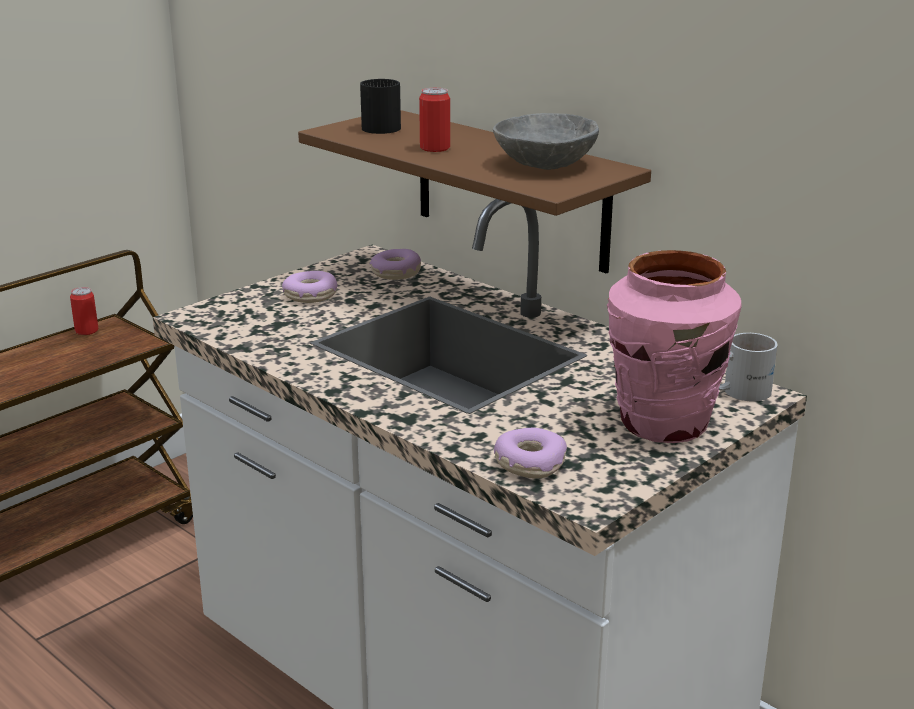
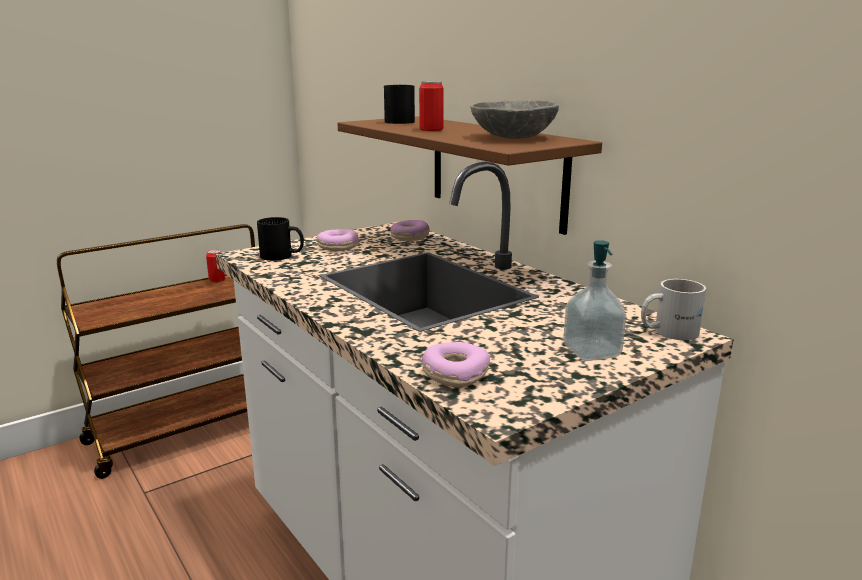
camera: 10 degrees right, 5 degrees down
(244, 316) = (281, 256): none -> black mug
(663, 424) = (591, 352): pink vase -> soap dispenser

